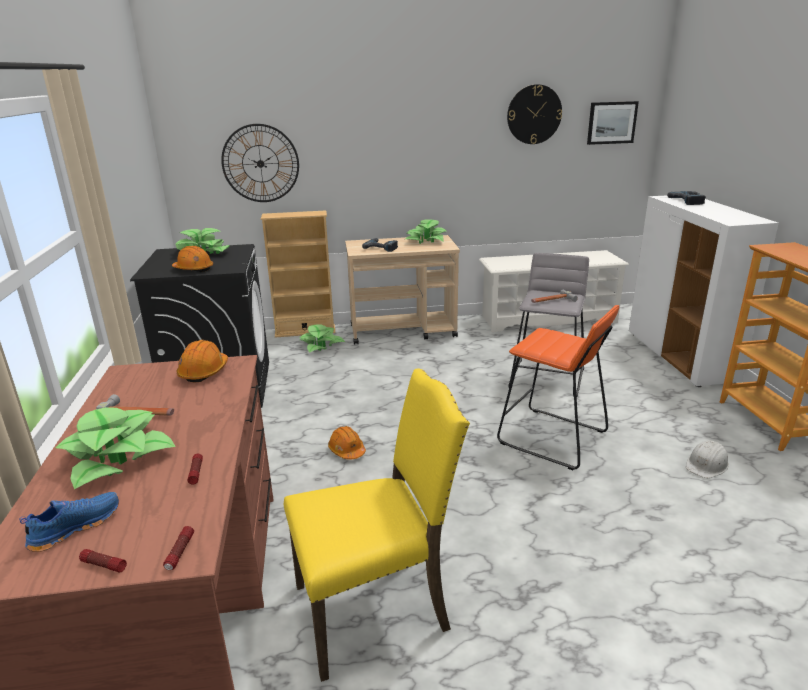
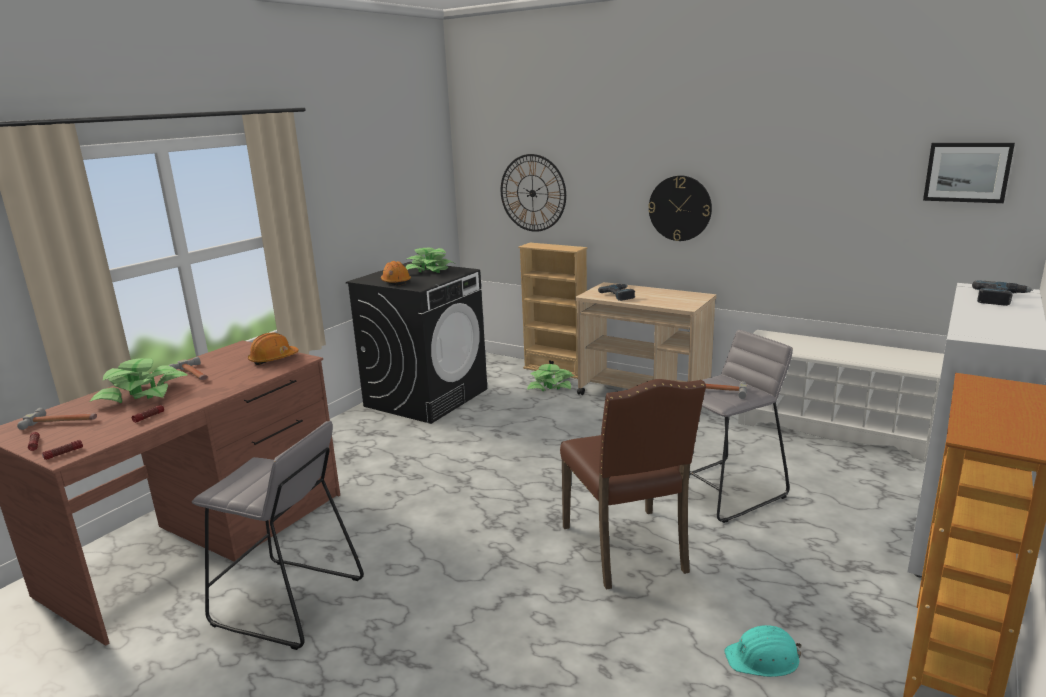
camera: 40 degrees right, 5 degrees down
(75, 527) = (62, 422): blue shoe -> hammer
(347, 450) = (438, 481): orange hard hat -> none
(375, 608) = (287, 602): yellow chair -> grey stool
(426, 240) = (680, 295): potted plant -> none
(534, 114) = (841, 156): wall clock -> wall clock (680, 208)
(552, 438) = (627, 549): orange stool -> brown chair
(707, 464) = (763, 658): white hard hat -> turquoise hard hat

